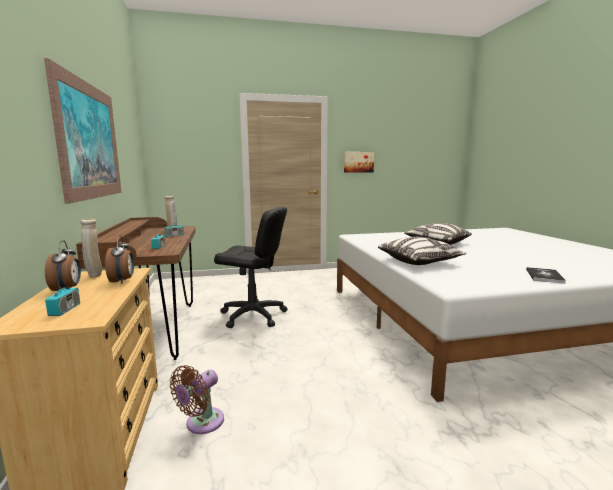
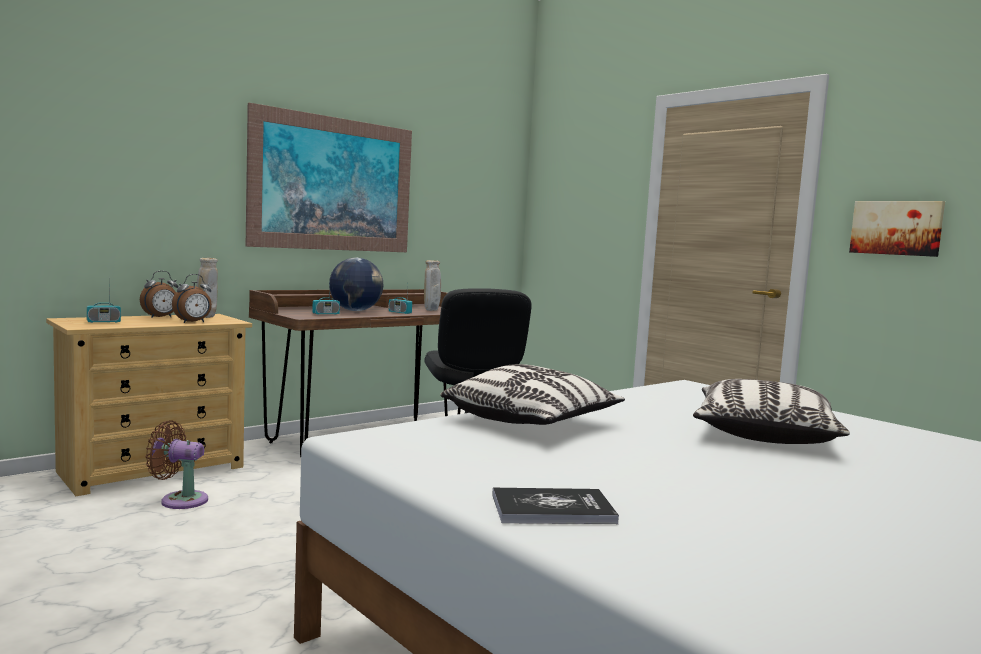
camera: 60 degrees right, 5 degrees down
(150, 241) = (355, 310): none -> globe

